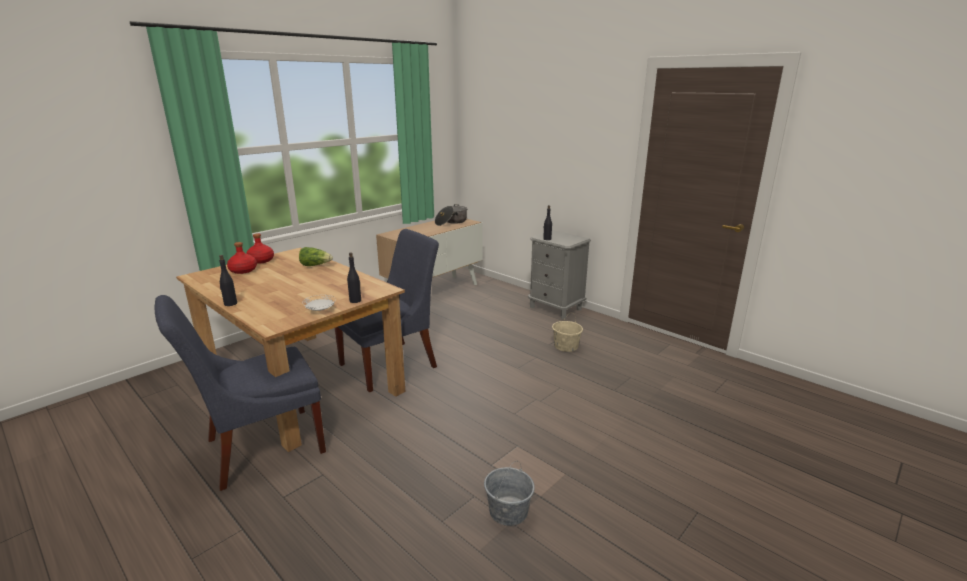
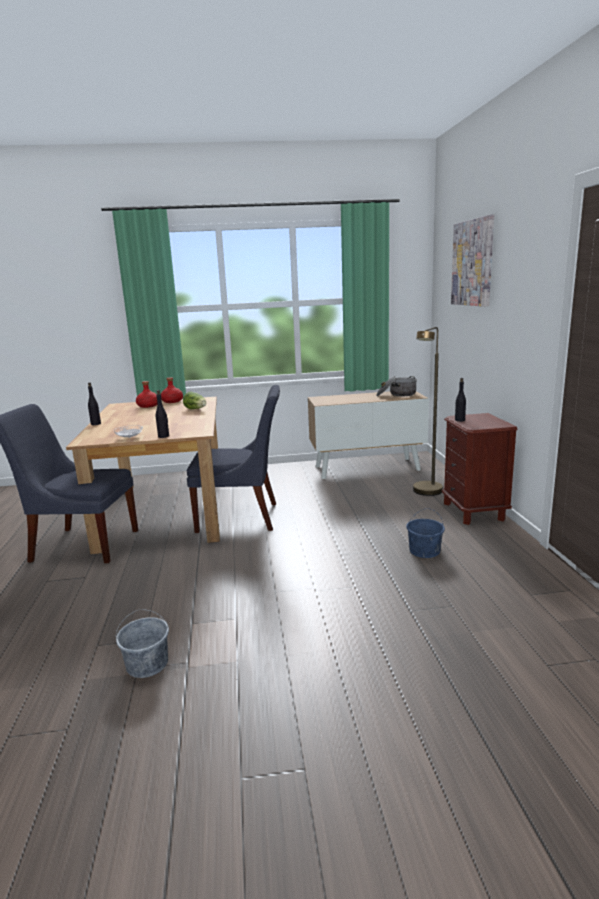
camera: 40 degrees right, 5 degrees down
(507, 302) = (426, 493): none -> brown floor lamp
(521, 108) = (473, 263): none -> picture
(555, 308) = (473, 511): grey nightstand -> brown nightstand
(566, 346) = (425, 551): beige bucket -> blue bucket

